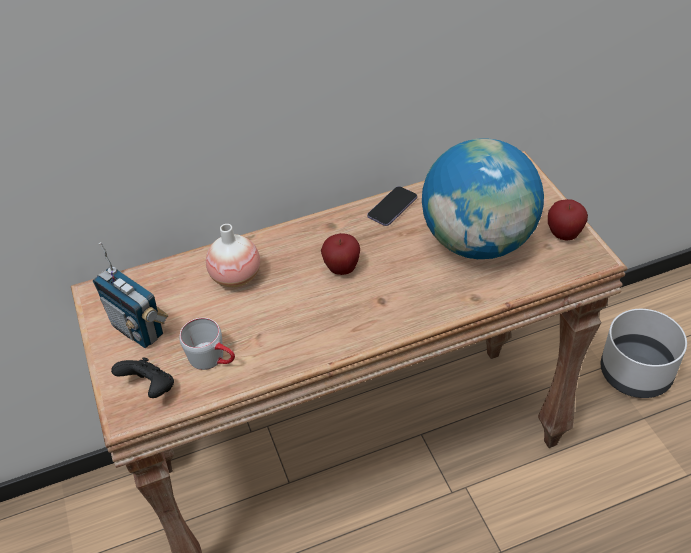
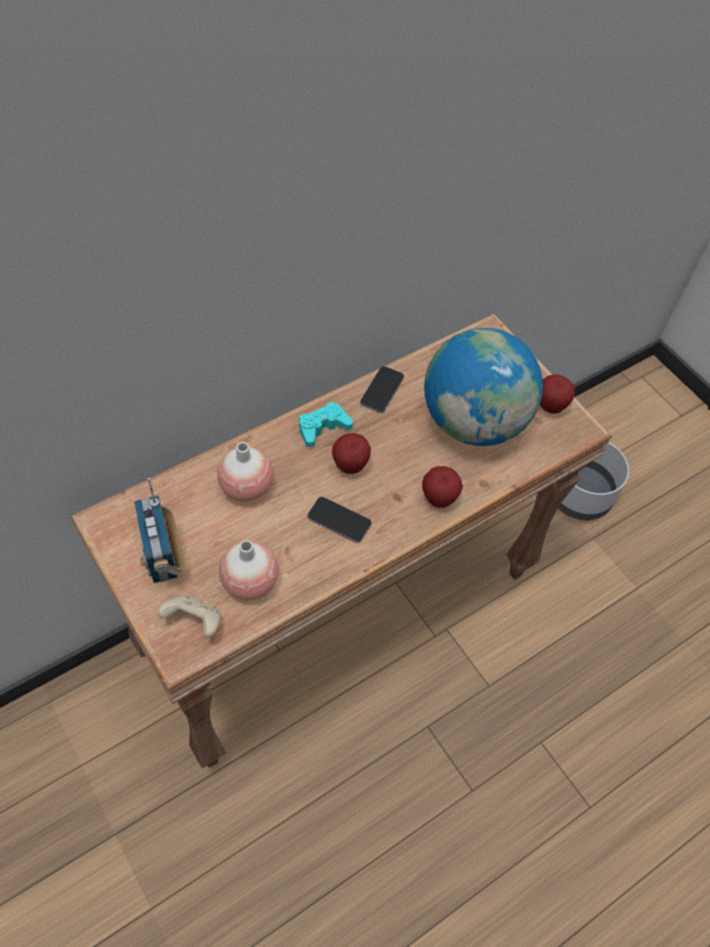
camera: 20 degrees left, 10 degrees up
(139, 329) = (162, 558): radio -> radio turned 45 degrees clockwise
(150, 388) = (195, 622): black game controller -> beige game controller
(213, 359) = (249, 581): grey mug -> vase
(317, 315) = (339, 520): none -> phone
(325, 234) = (322, 428): none -> turquoise game controller
(423, 307) = (438, 499): none -> apple

